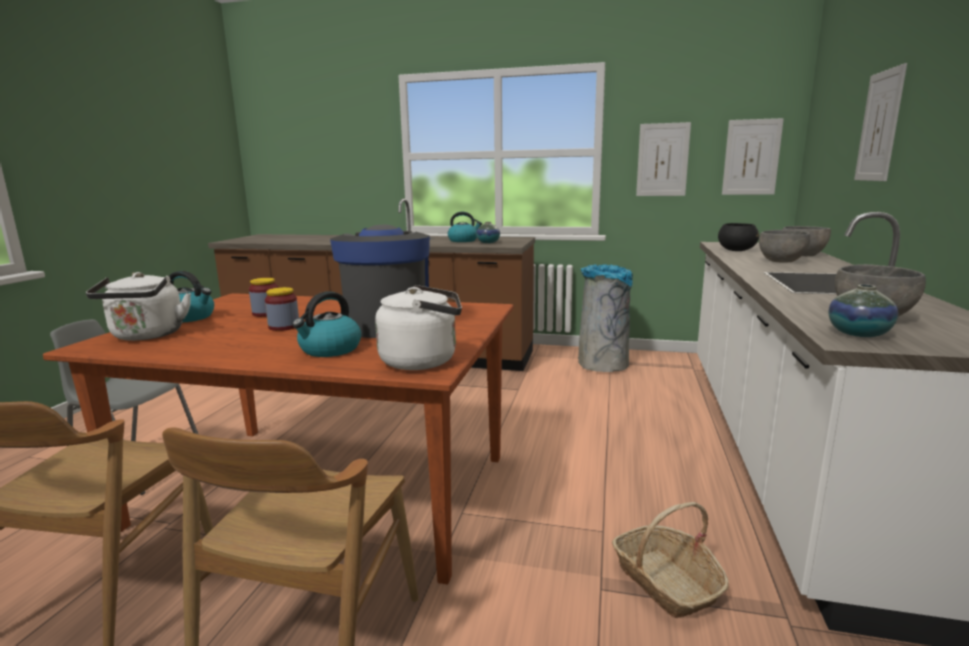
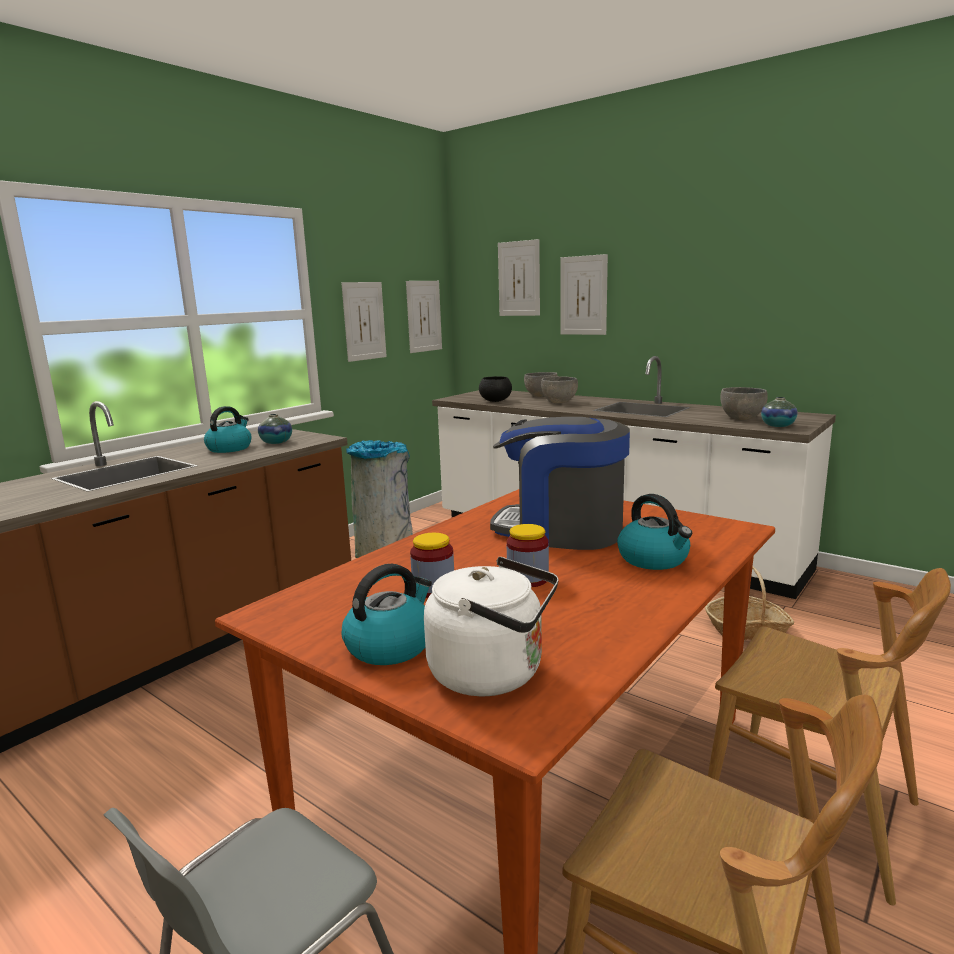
camera: 65 degrees left, 0 degrees up
(423, 361) = (711, 528): white kettle -> none
(842, 109) = (519, 278): none -> picture

